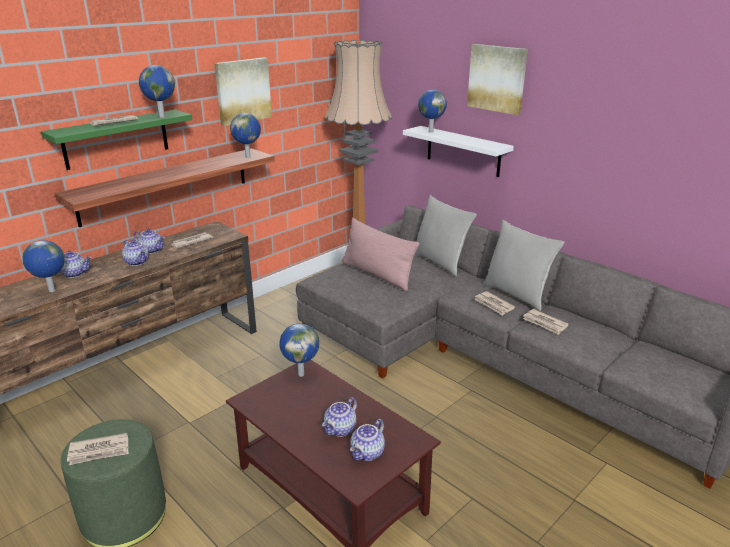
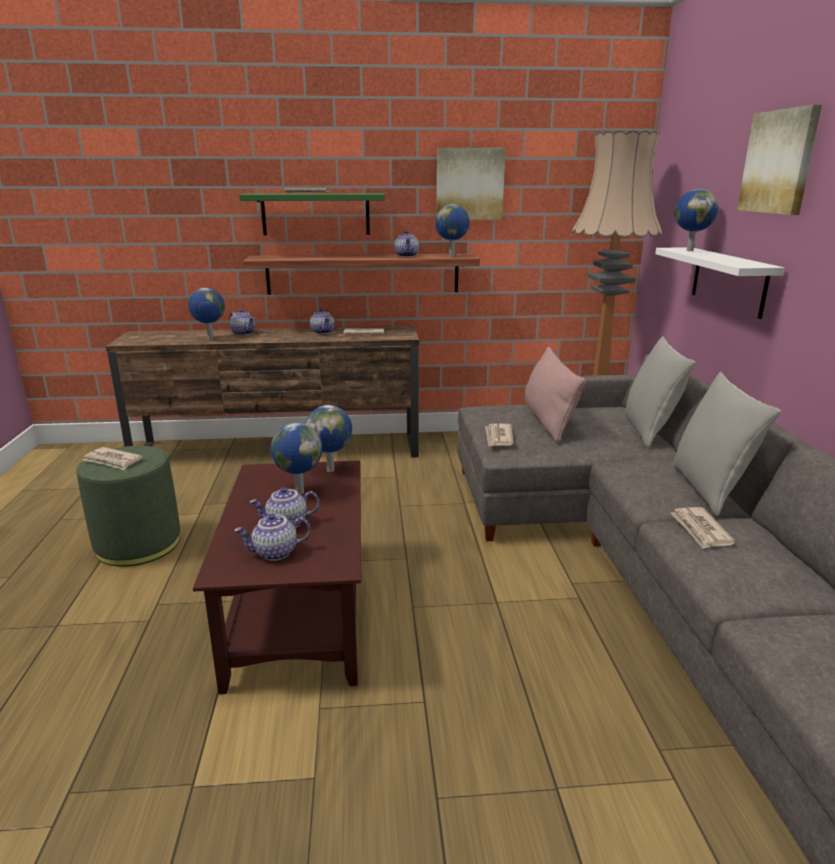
camera: 40 degrees right, 5 degrees down
(137, 262) = (297, 336): teapot -> teapot (407, 256)
(161, 116) = (354, 193): globe -> globe (299, 492)
(493, 305) = (652, 488): newspaper -> newspaper (498, 437)

